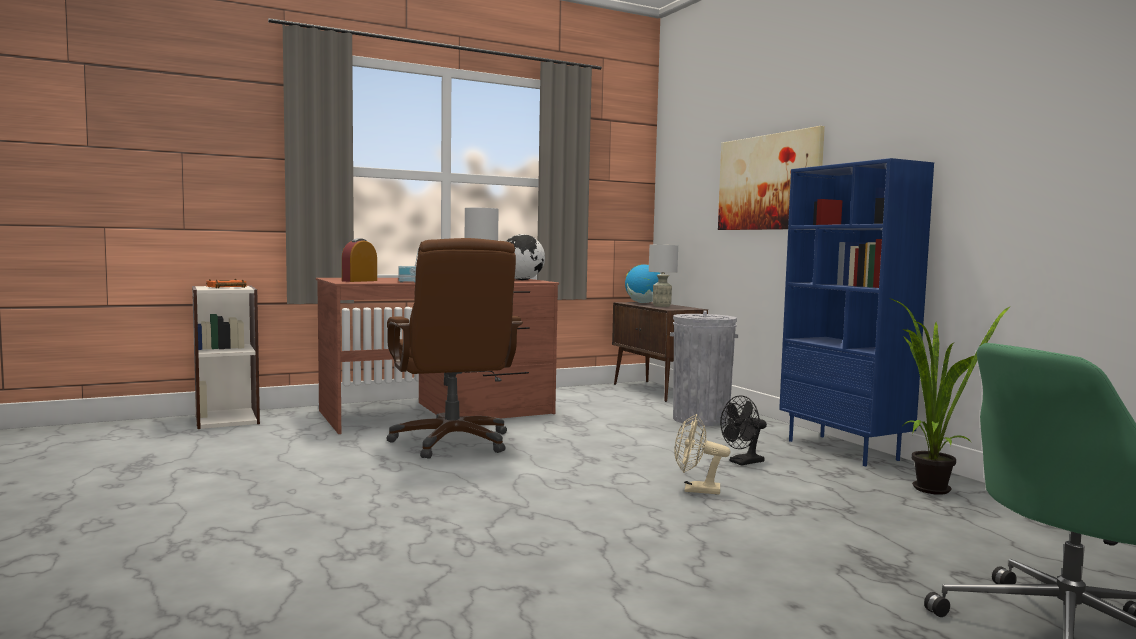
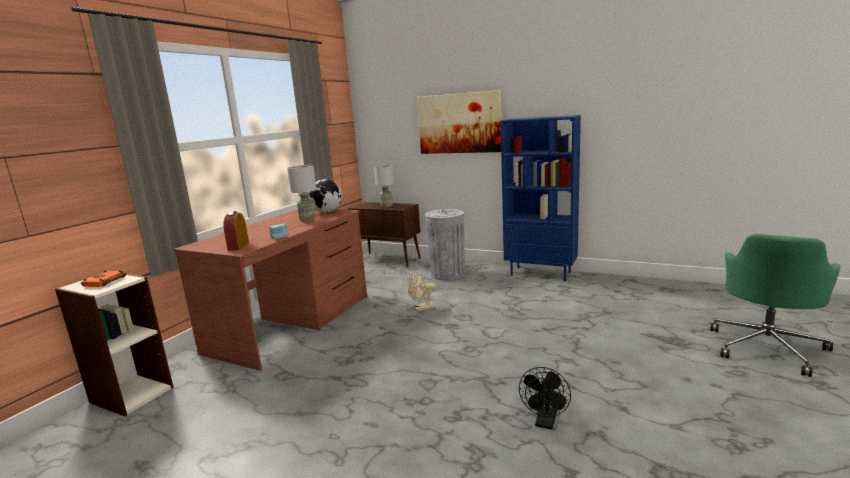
camera: 35 degrees left, 10 degrees up
(452, 442) = (353, 345): brown office chair -> none
(643, 303) = (366, 205): globe -> none
(695, 490) = (535, 326): beige fan -> beige fan (422, 309)
(743, 462) = (519, 298): black fan -> black fan (545, 422)
(927, 487) = (605, 285): potted plant -> none

